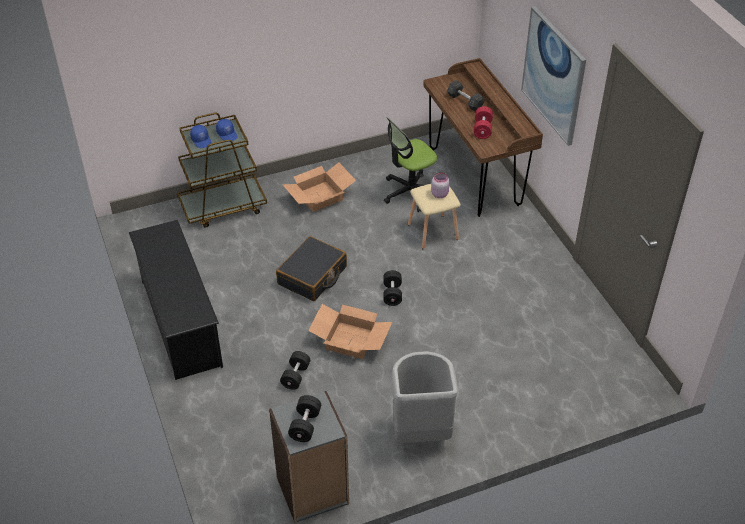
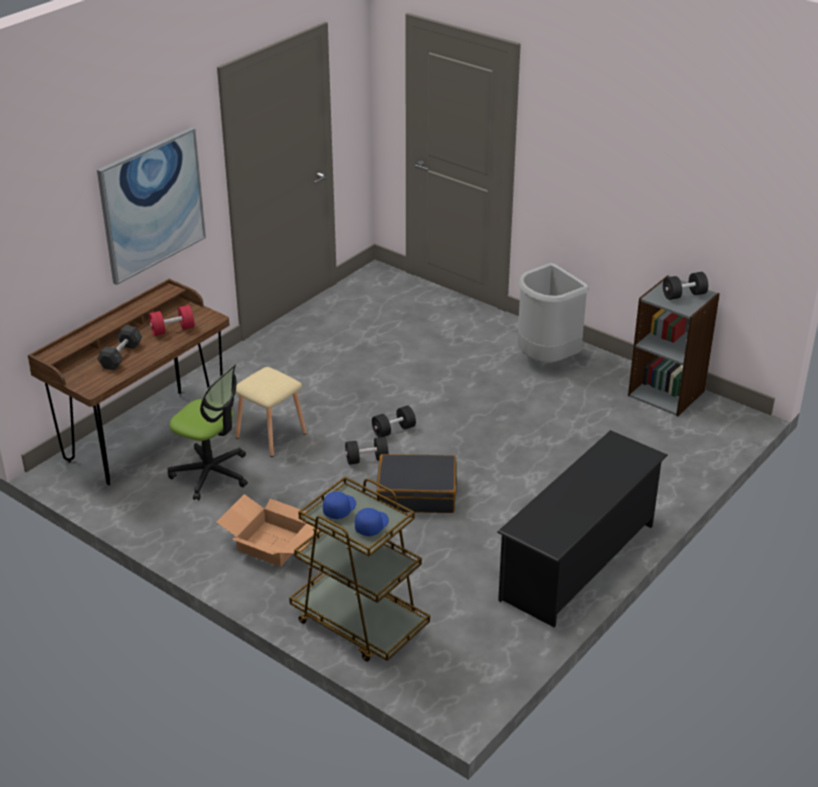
camera: 120 degrees left, 10 degrees down
(295, 376) = (562, 450): black dumbbell -> black dumbbell (367, 459)
(349, 340) = (483, 434): cardboard box -> none
(439, 194) = (265, 378): pink jar -> none

